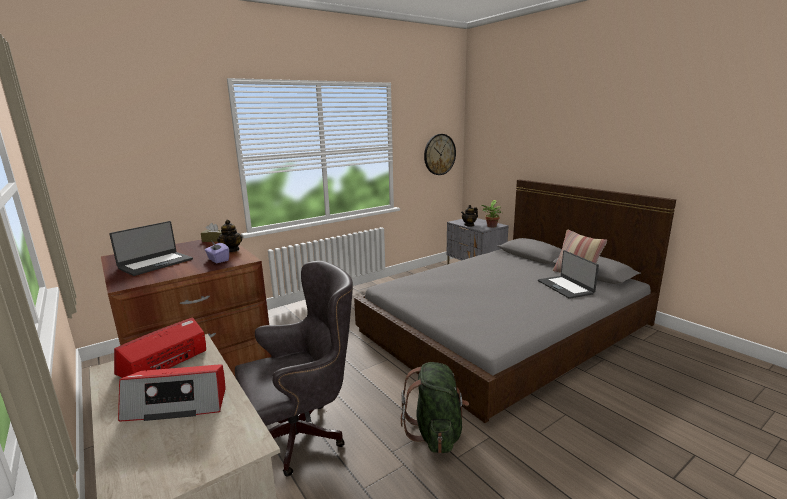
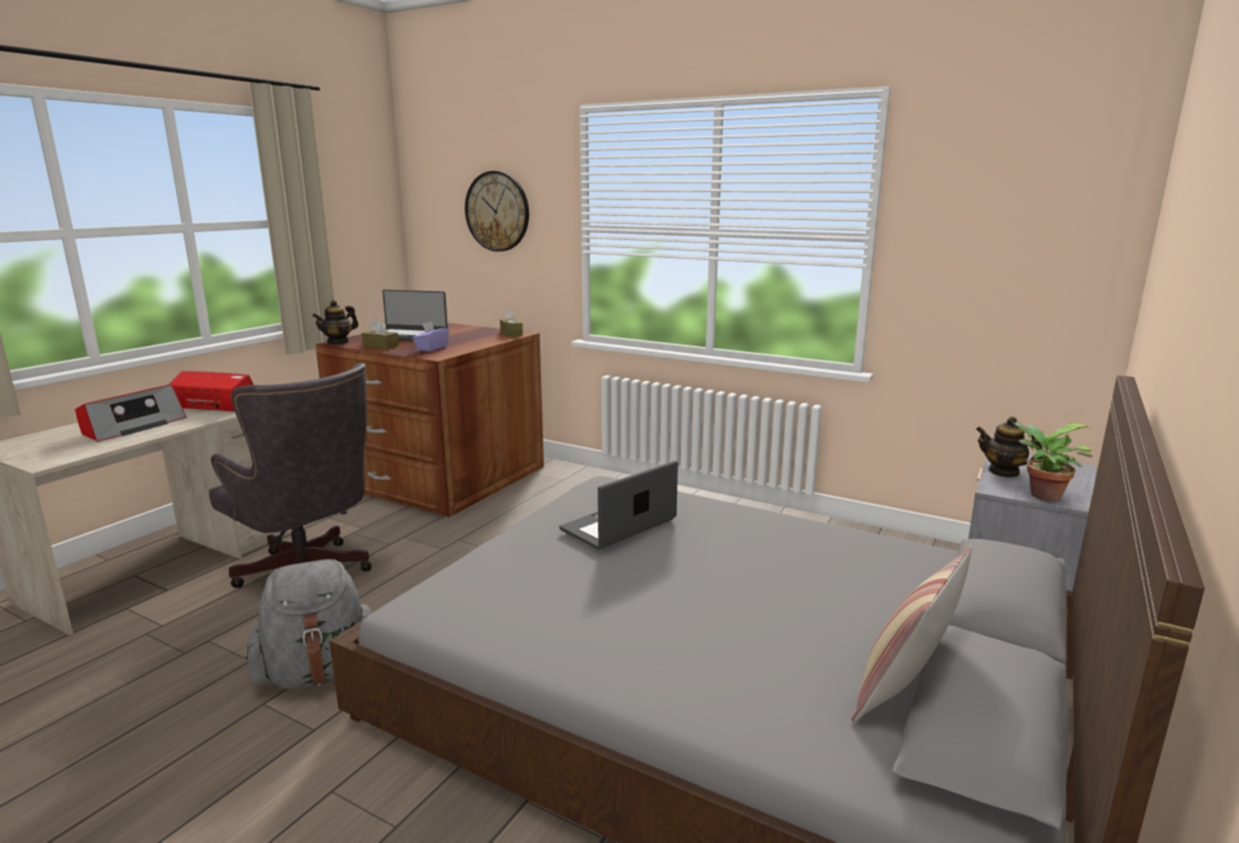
camera: 65 degrees right, 0 degrees up
(176, 272) = (380, 346): none -> brown tissue box
(178, 403) = (132, 427): radio -> radio turned 120 degrees counterclockwise
(231, 250) = (474, 345): teapot -> teapot (338, 342)
(436, 433) = (320, 673): green backpack -> grey backpack
(439, 154) = (1034, 271): wall clock -> wall clock (497, 211)
(565, 287) = (790, 676): laptop -> laptop (619, 525)

